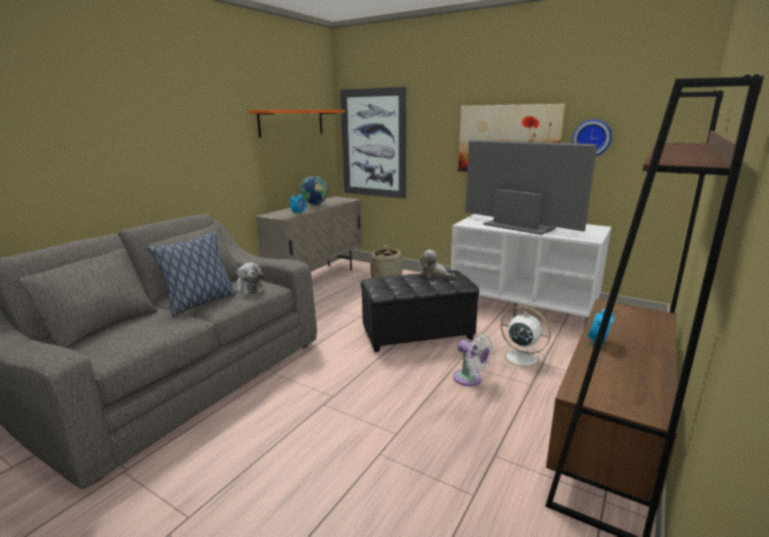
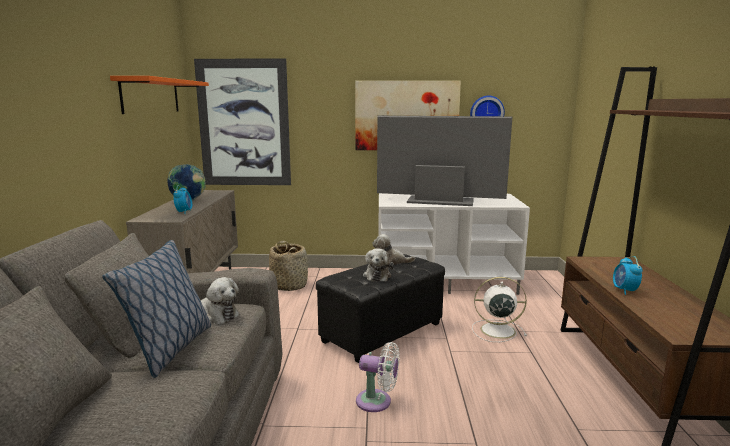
camera: 30 degrees left, 5 degrees down
(407, 284) = (377, 275): none -> plush toy
(470, 379) = (479, 364): white fan -> white fan (377, 402)

